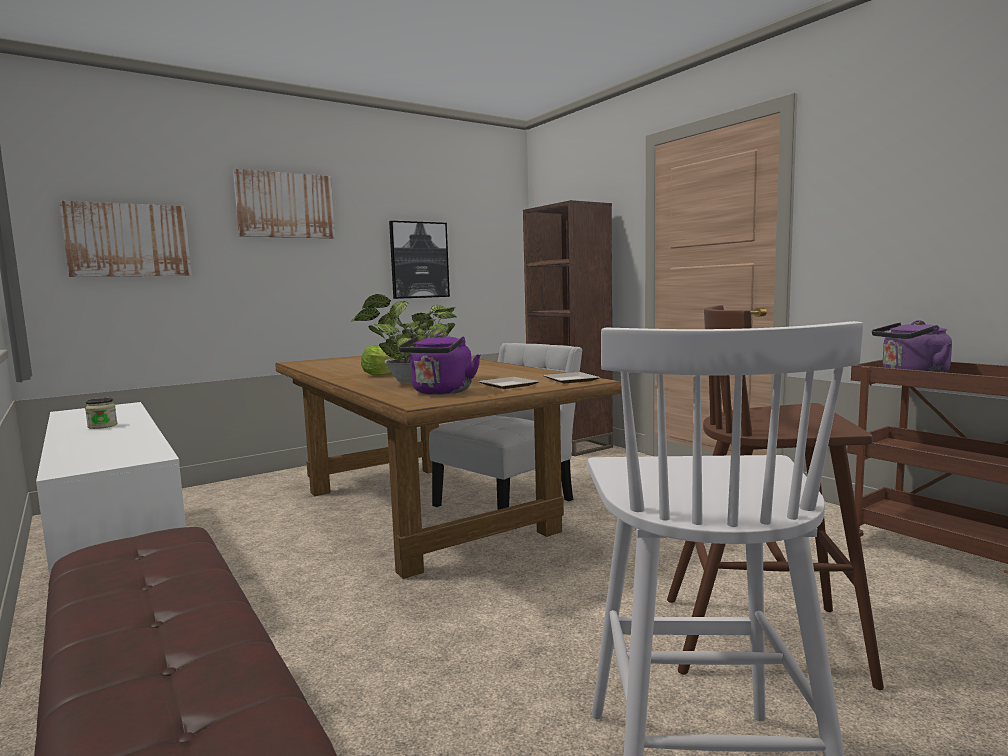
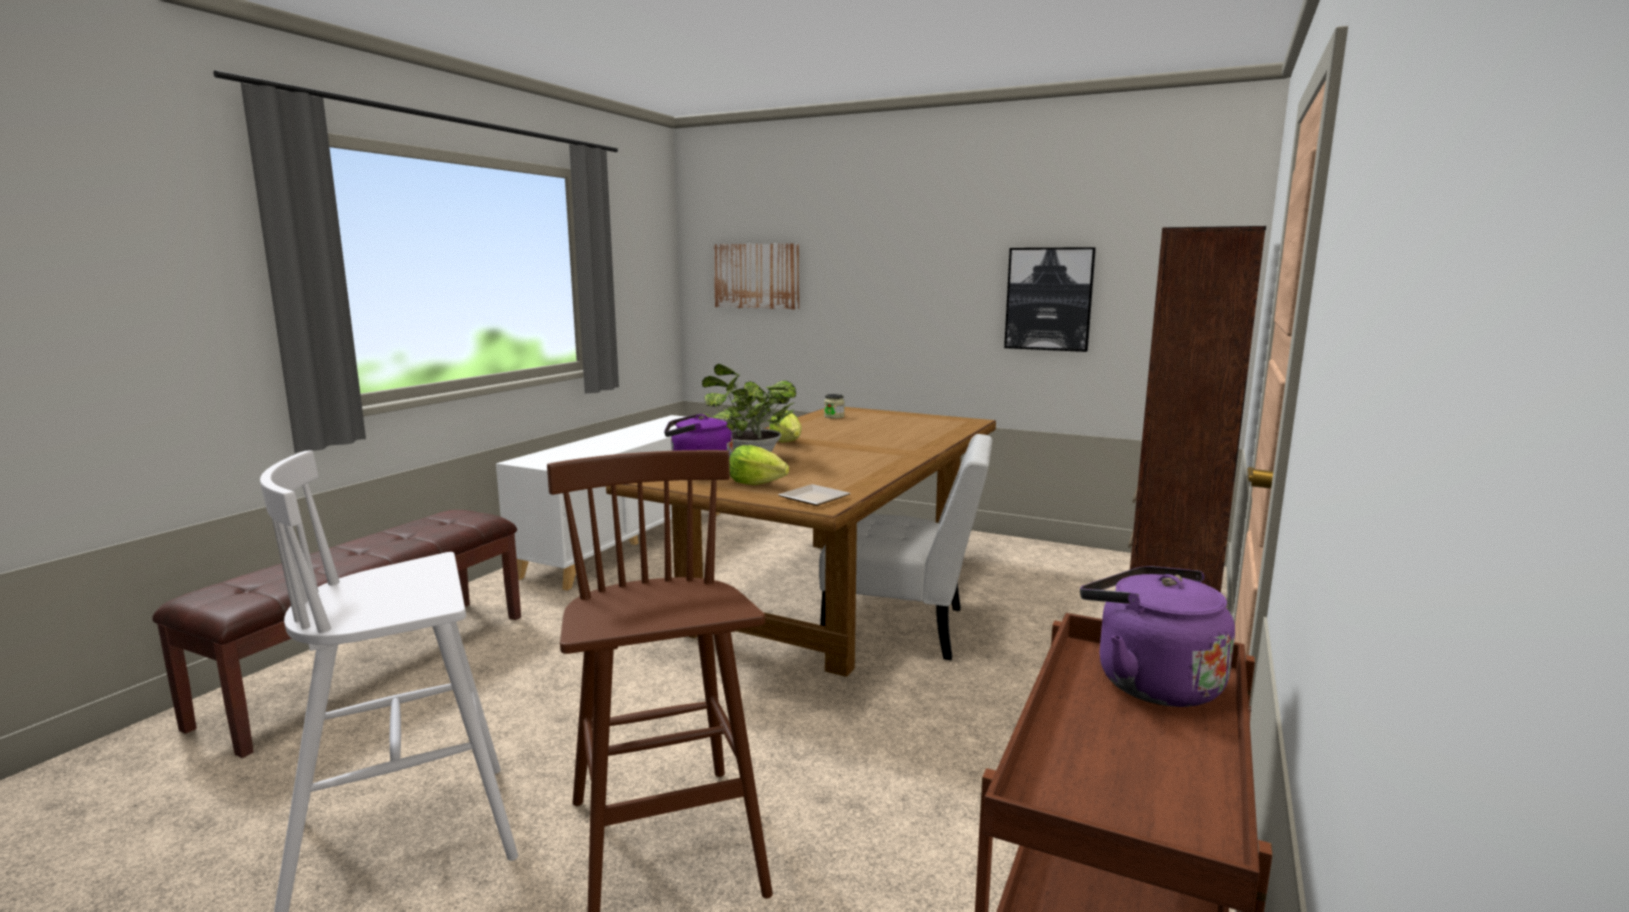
camera: 60 degrees right, 5 degrees up
(102, 426) = (635, 435): jar -> jar (834, 416)
(285, 205) = (889, 236): picture -> none
(506, 385) = (756, 484): plate -> lettuce

